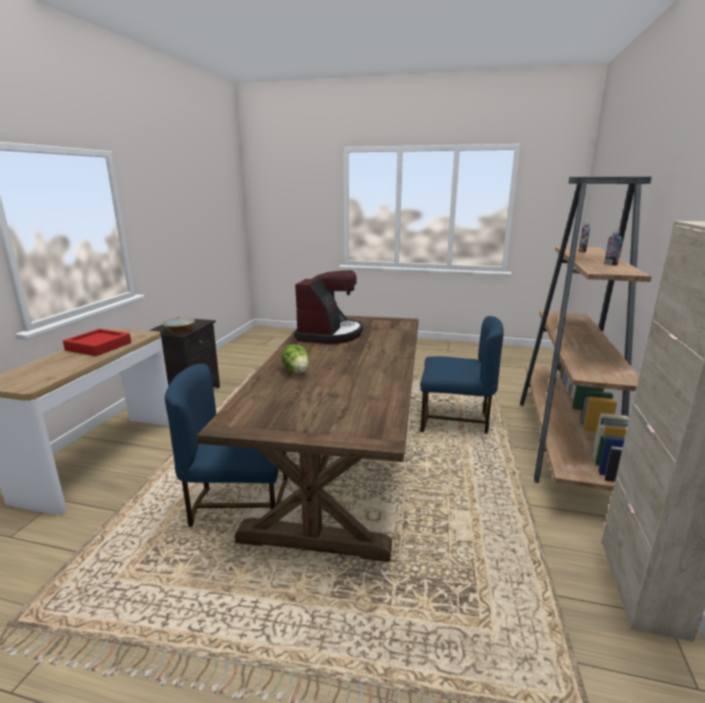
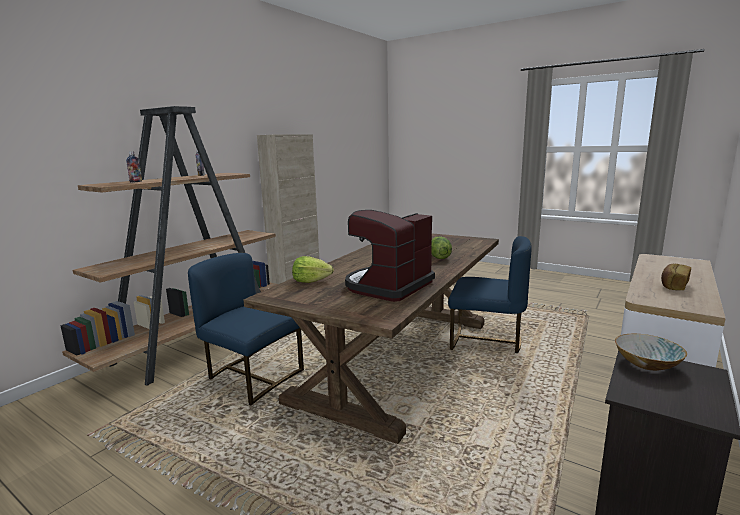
camera: 160 degrees left, 5 degrees down
(98, 346) = (673, 285): red tray -> bread
(395, 332) = (311, 281): none -> lettuce

